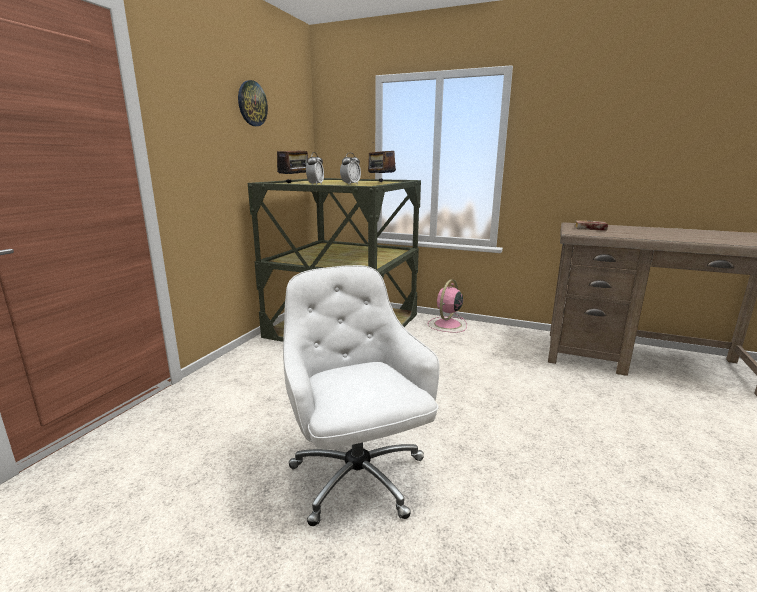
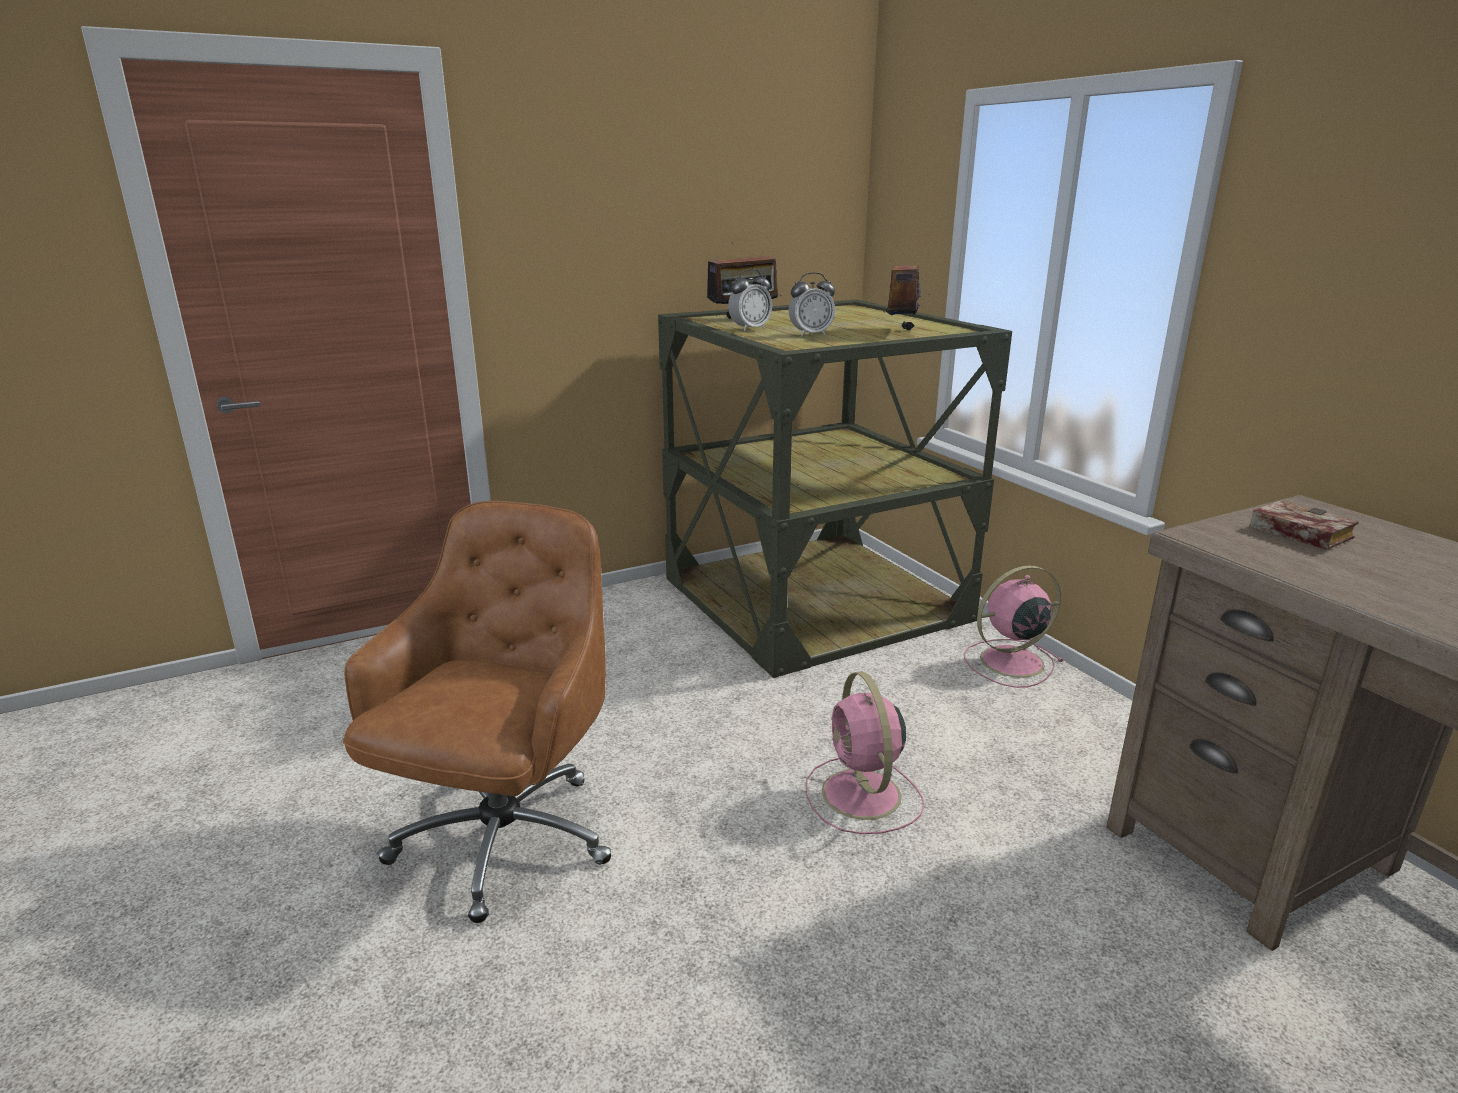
camera: 40 degrees right, 5 degrees up
(252, 103) = (693, 171): wall clock -> none
(358, 476) = (505, 838): white office chair -> brown office chair
(471, 386) = (862, 796): none -> pink fan

